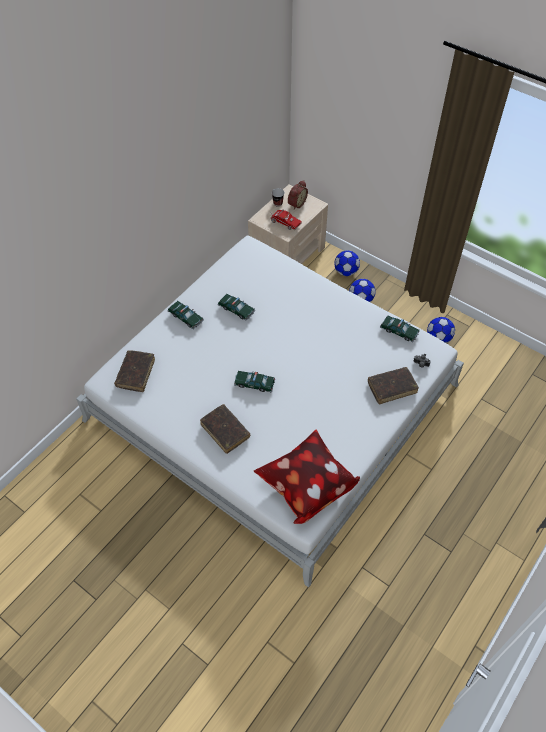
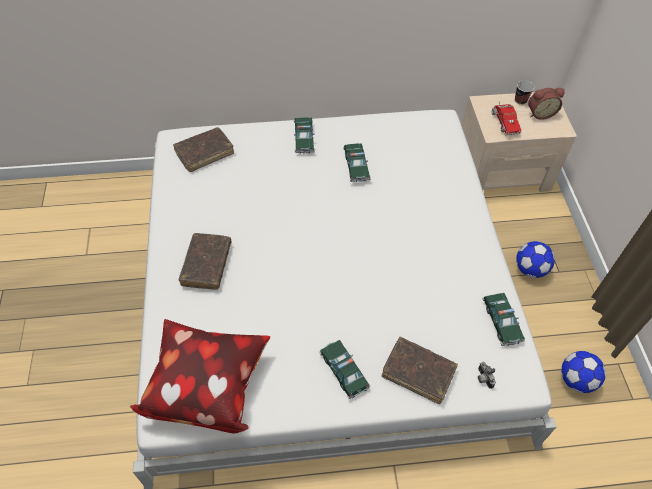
camera: 45 degrees right, 0 degrees up
(254, 384) = (286, 245): toy car -> toy car (344, 371)
(346, 272) = (546, 230): football -> none

